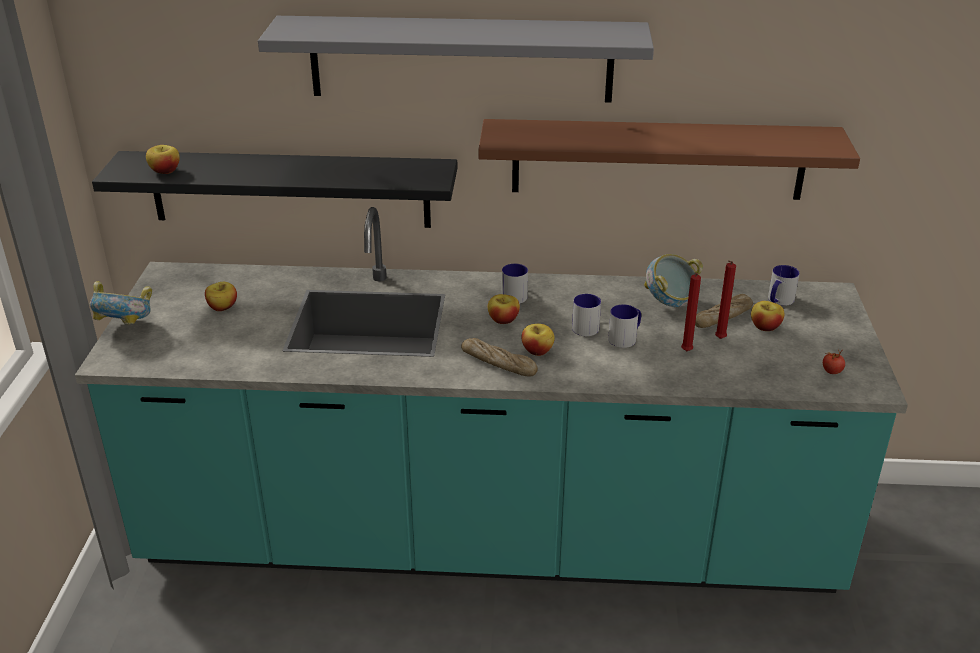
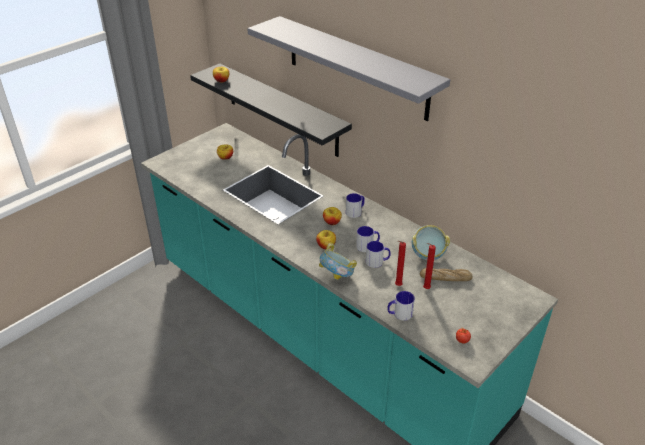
camera: 40 degrees right, 5 degrees up
(126, 327) = (181, 150): bowl -> bowl (337, 276)
(498, 363) = (300, 243): bread -> none
(658, 159) = (451, 166): brown shelf -> none
(765, 327) = (461, 296): apple -> none
(778, 301) = (492, 285): mug -> mug (399, 314)

